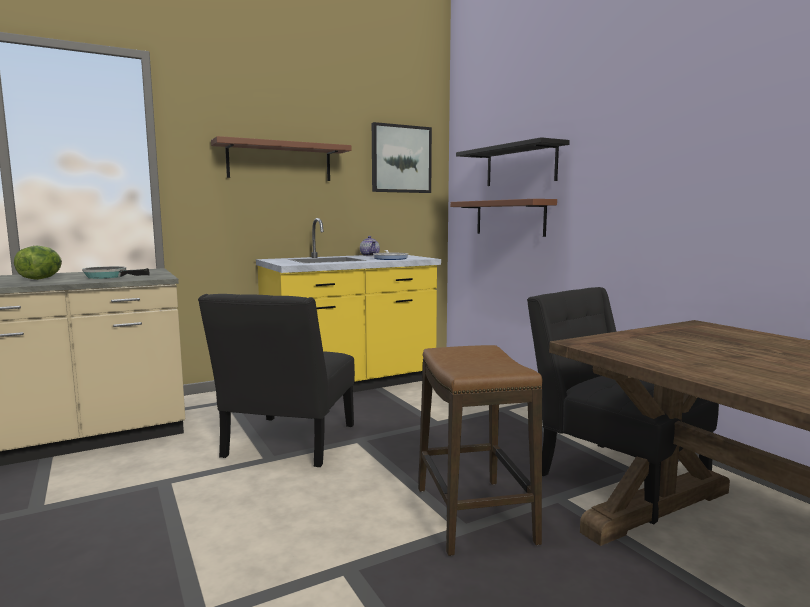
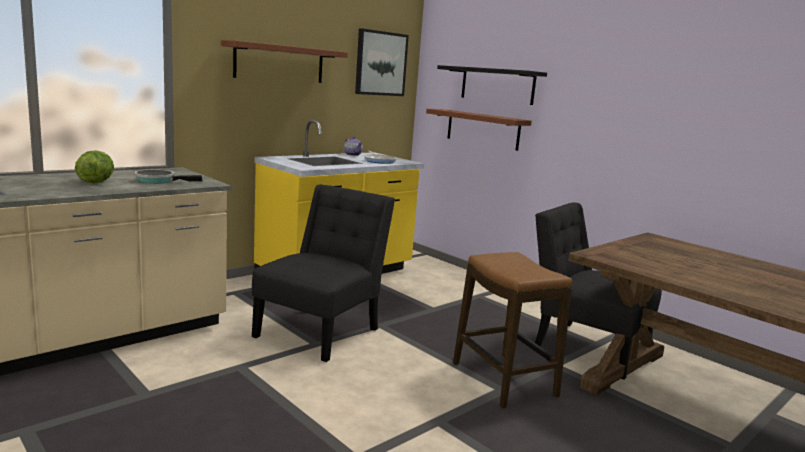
camera: 15 degrees left, 5 degrees up
(287, 444) = (321, 331): black chair -> black chair turned 150 degrees counterclockwise

